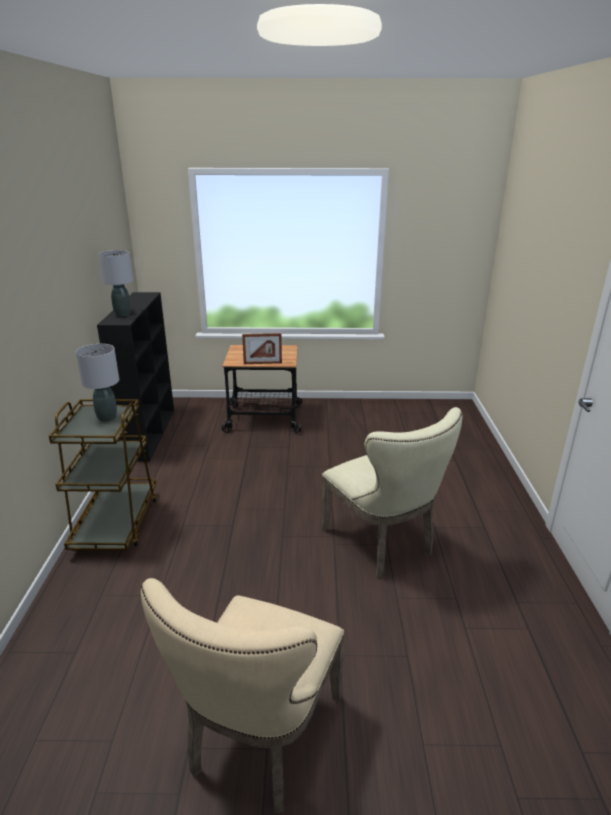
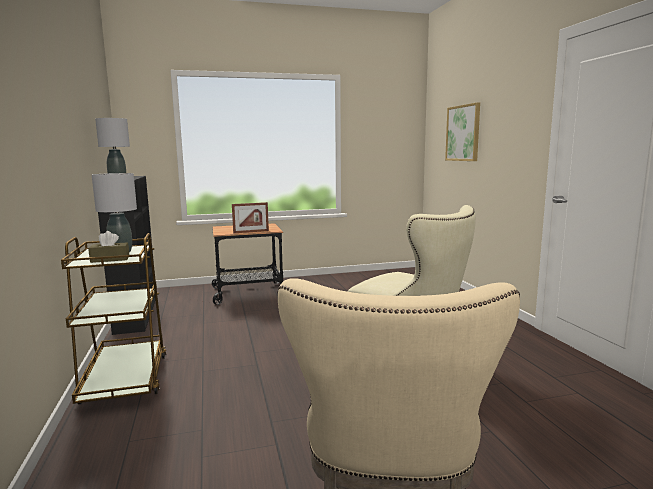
camera: 15 degrees left, 15 degrees down
(92, 432) = (110, 259): none -> brown tissue box
(526, 265) = (463, 133): none -> picture

